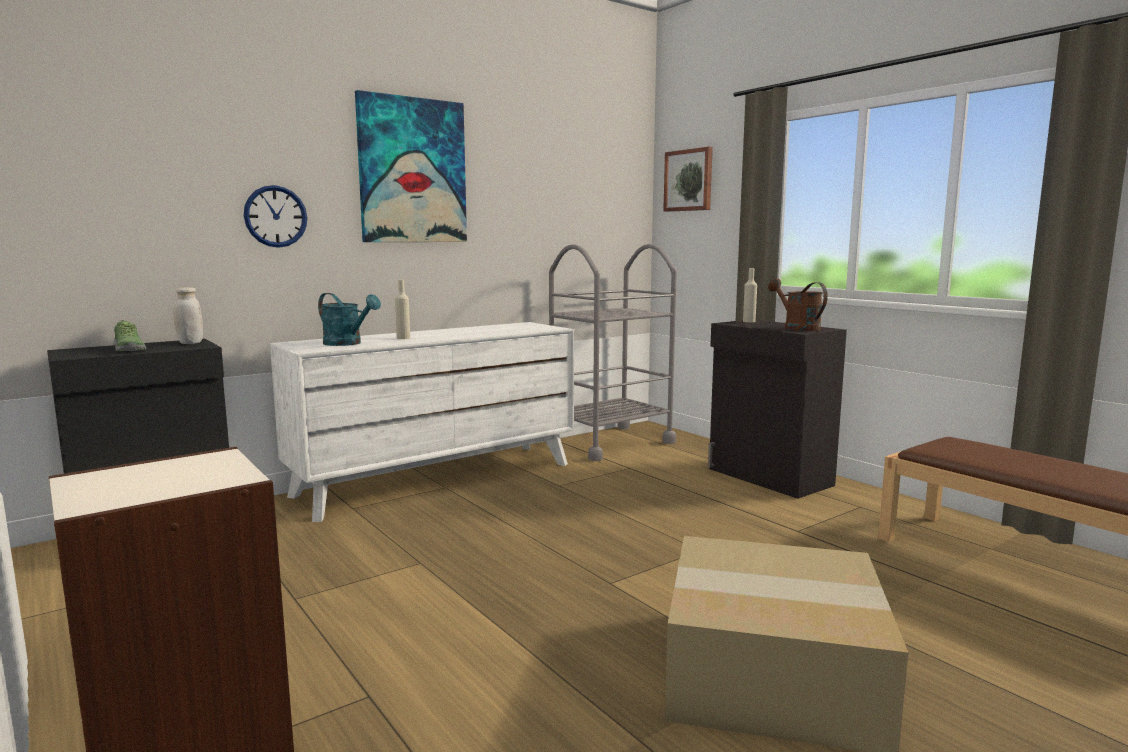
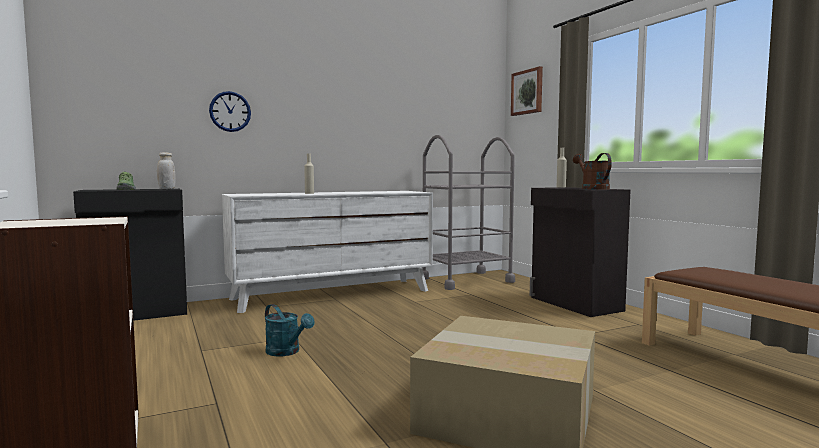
camera: 10 degrees right, 5 degrees down
(347, 343) = (269, 194): turquoise watering can -> turquoise watering can (287, 352)
(412, 171) = (324, 84): picture -> none

